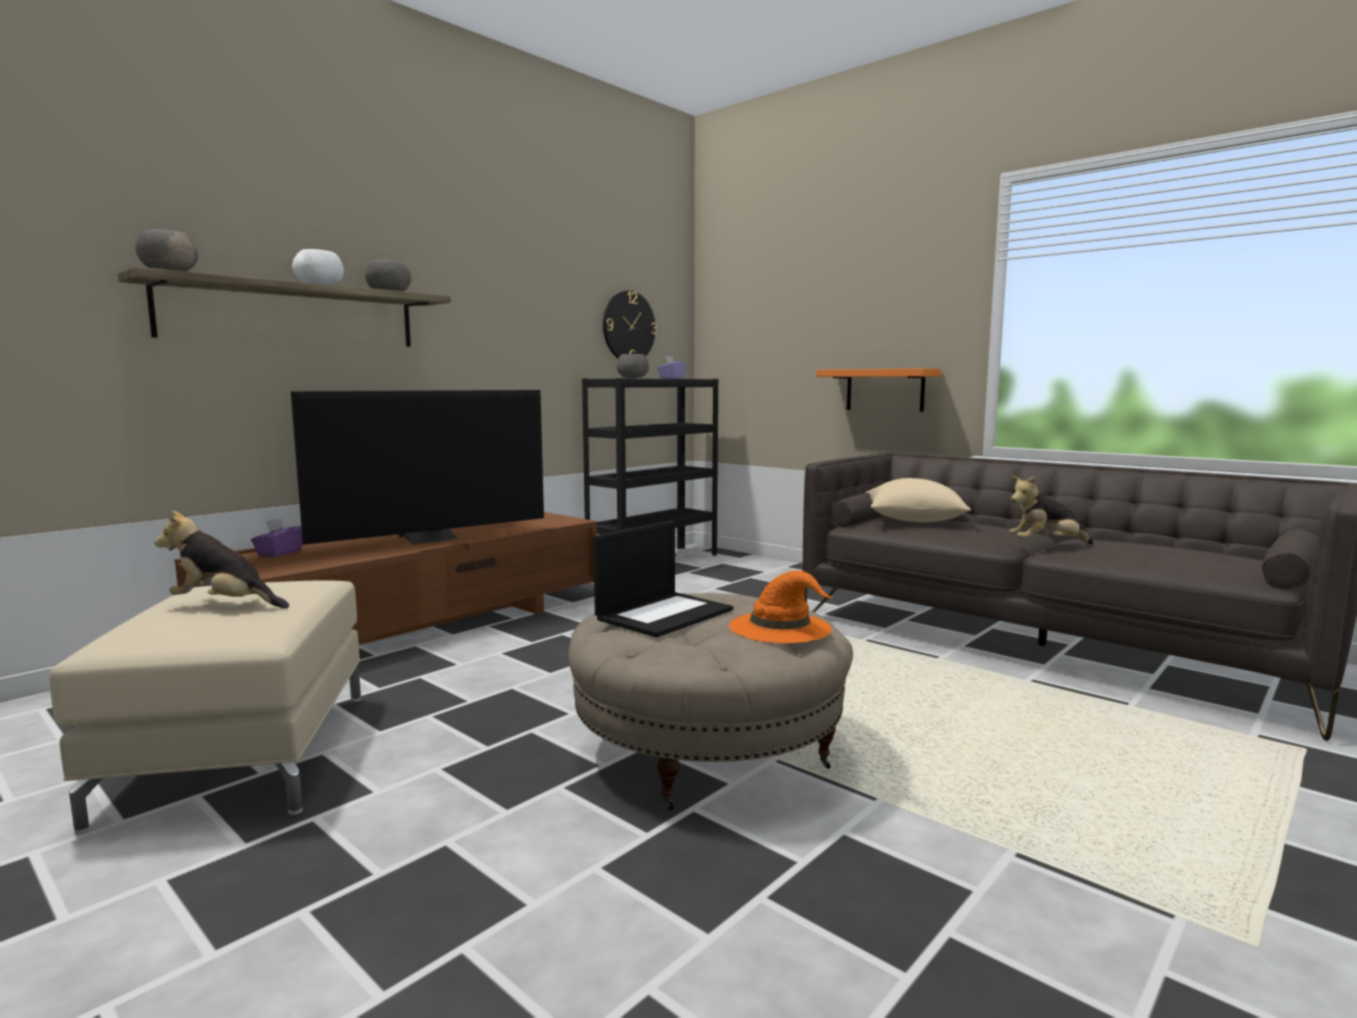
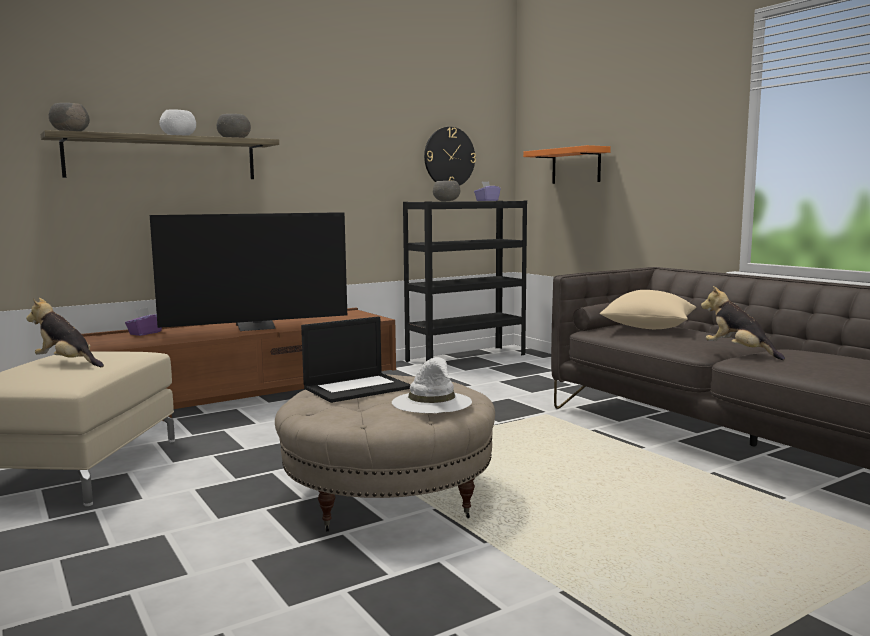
camera: 15 degrees right, 0 degrees up
(781, 627) = (432, 402): orange hat -> white hat
(885, 390) = (660, 210): orange shelf -> orange shelf (576, 166)
(1046, 545) = (739, 352): plush toy -> plush toy turned 45 degrees clockwise

